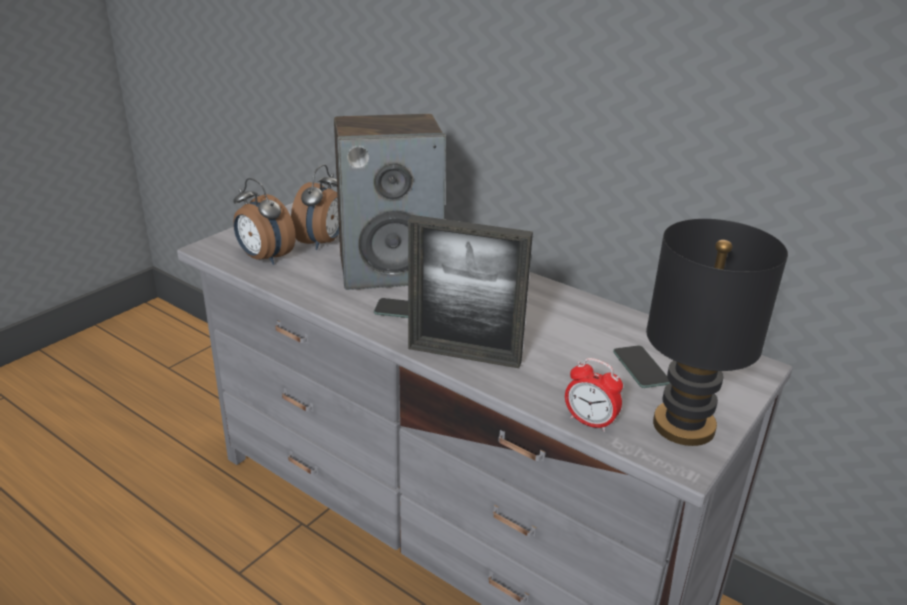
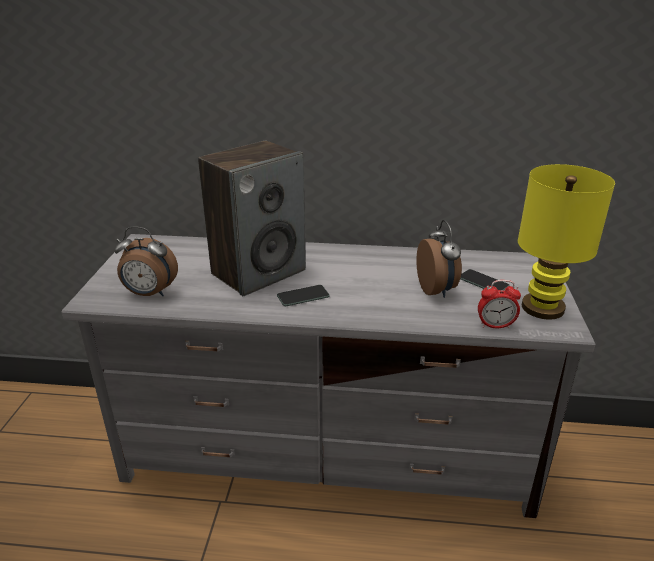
camera: 30 degrees left, 0 degrees up
(322, 243) = (183, 268): alarm clock -> alarm clock (437, 290)
(464, 355) = (376, 312): picture frame -> none
(683, 424) = (541, 307): black table lamp -> yellow table lamp

